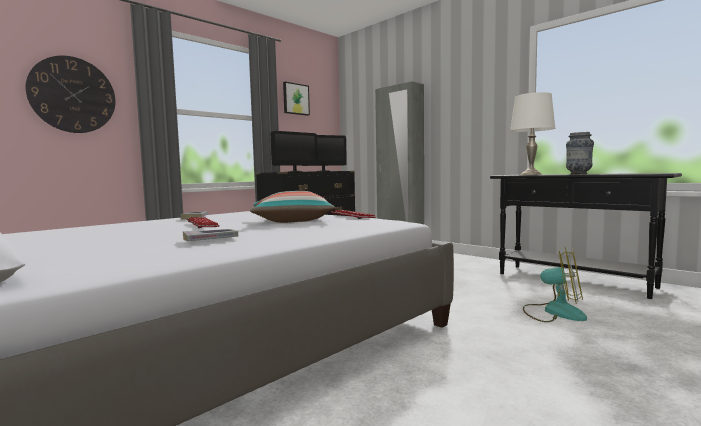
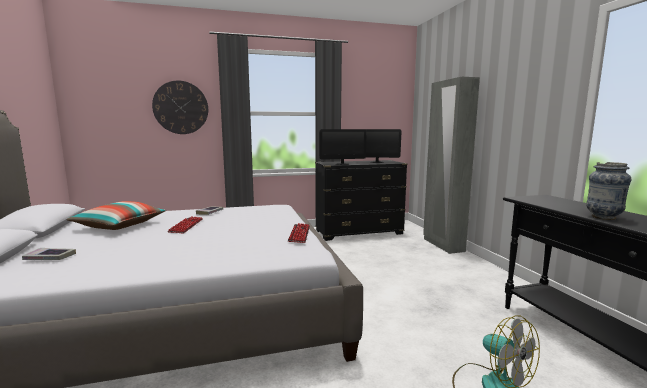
camera: 30 degrees right, 5 degrees up
(210, 239) = (136, 254): book -> book (50, 257)
(292, 220) = (245, 233): pillow -> pillow (120, 225)
(295, 99) = (363, 93): picture -> none
(531, 174) = (553, 203): white table lamp -> none

